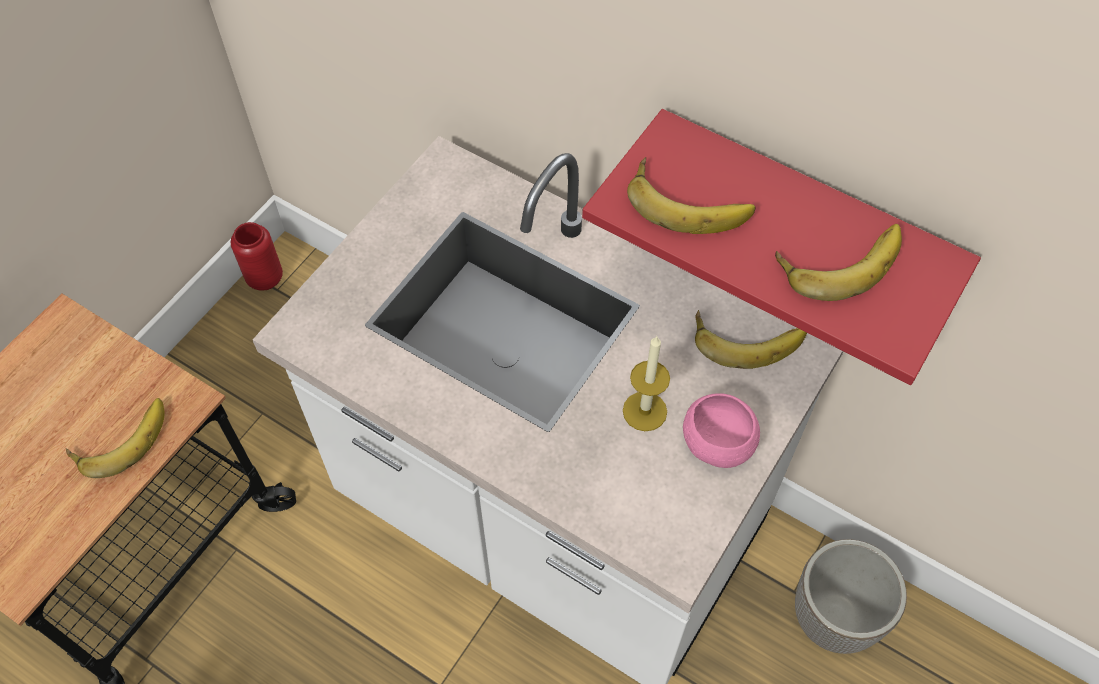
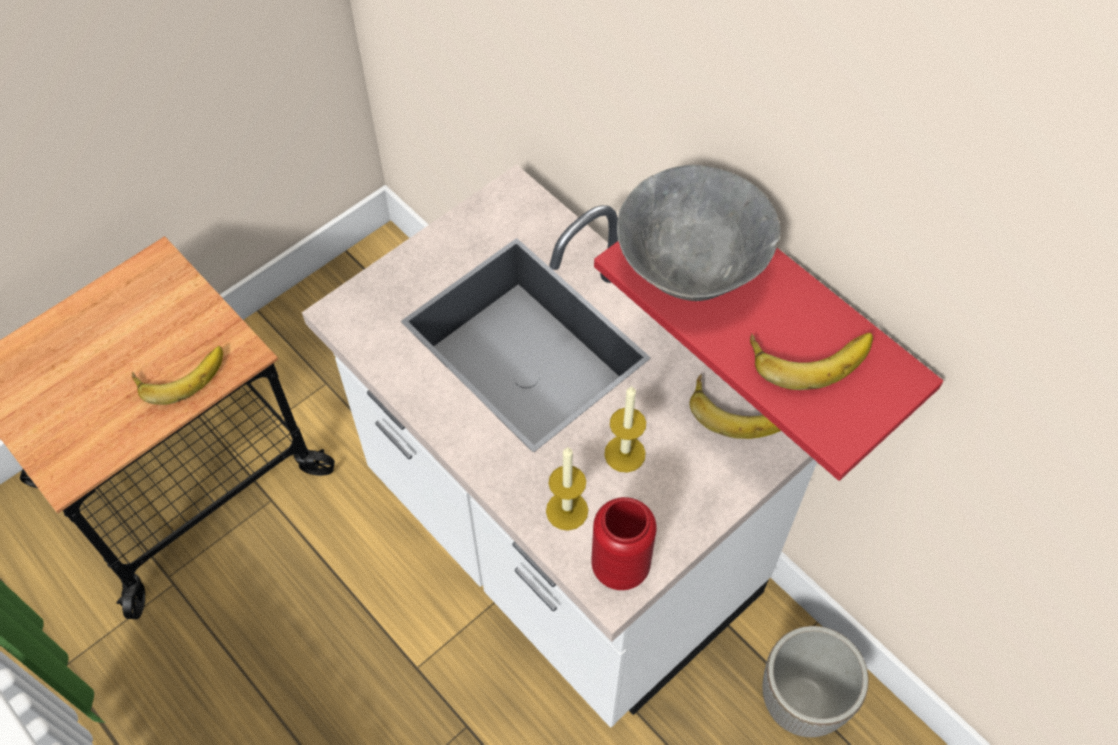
camera: 15 degrees right, 0 degrees up
(265, 278) = (361, 260): red vase -> red vase (620, 567)
(603, 485) = (567, 510): none -> candle
(689, 201) = (691, 272): banana -> grey bowl
(717, 444) = (681, 499): pink bowl -> none

